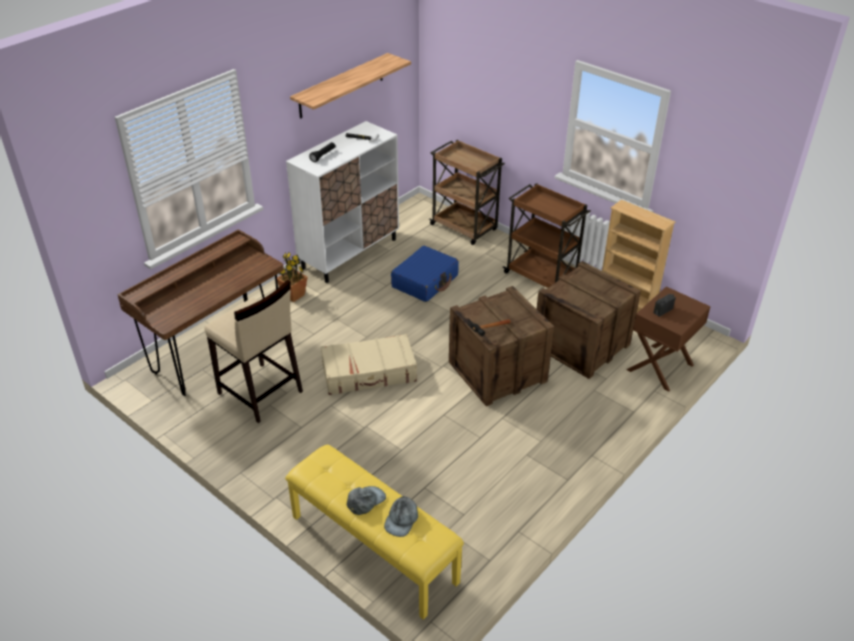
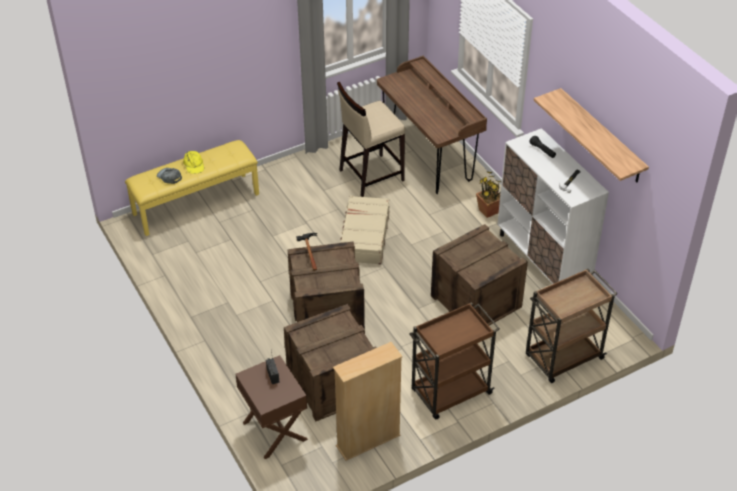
camera: 110 degrees right, 5 degrees up
(365, 501) = (193, 165): grey cap -> yellow cap
(425, 281) = (476, 301): blue suitcase -> crate

